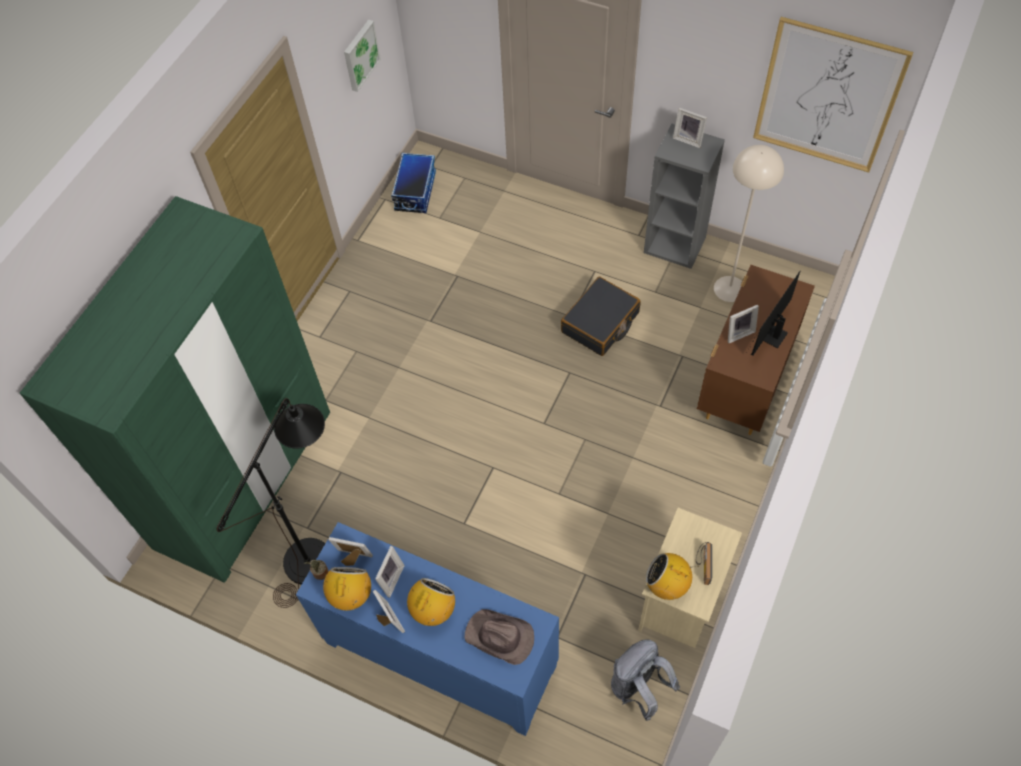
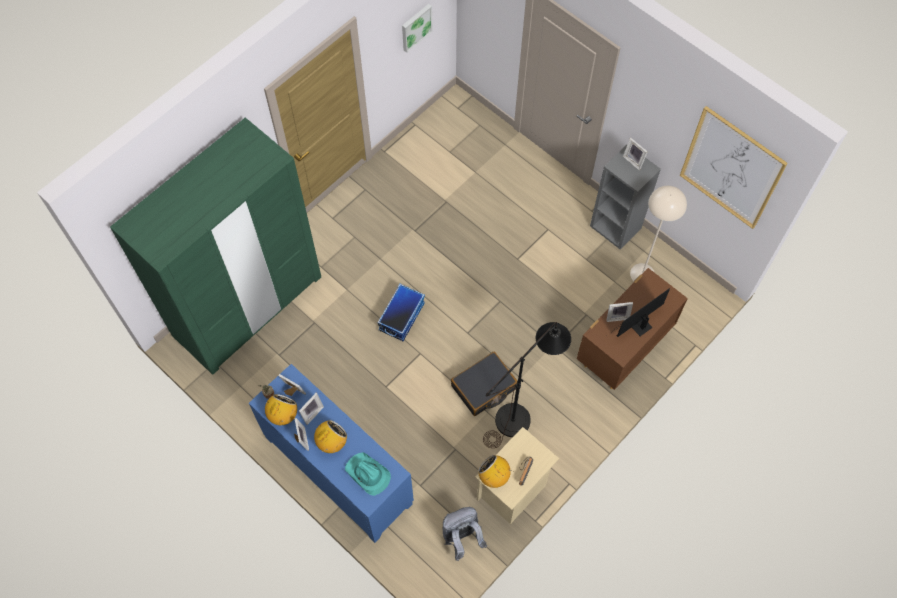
camera: 15 degrees right, 5 degrees up
(316, 550) = (280, 372): black floor lamp -> black floor lamp (520, 413)
(415, 191) = (439, 125): storage box -> storage box (401, 316)
(500, 637) = (368, 474): brown hat -> turquoise hat
(600, 323) = (536, 271): black suitcase -> black suitcase (484, 387)

